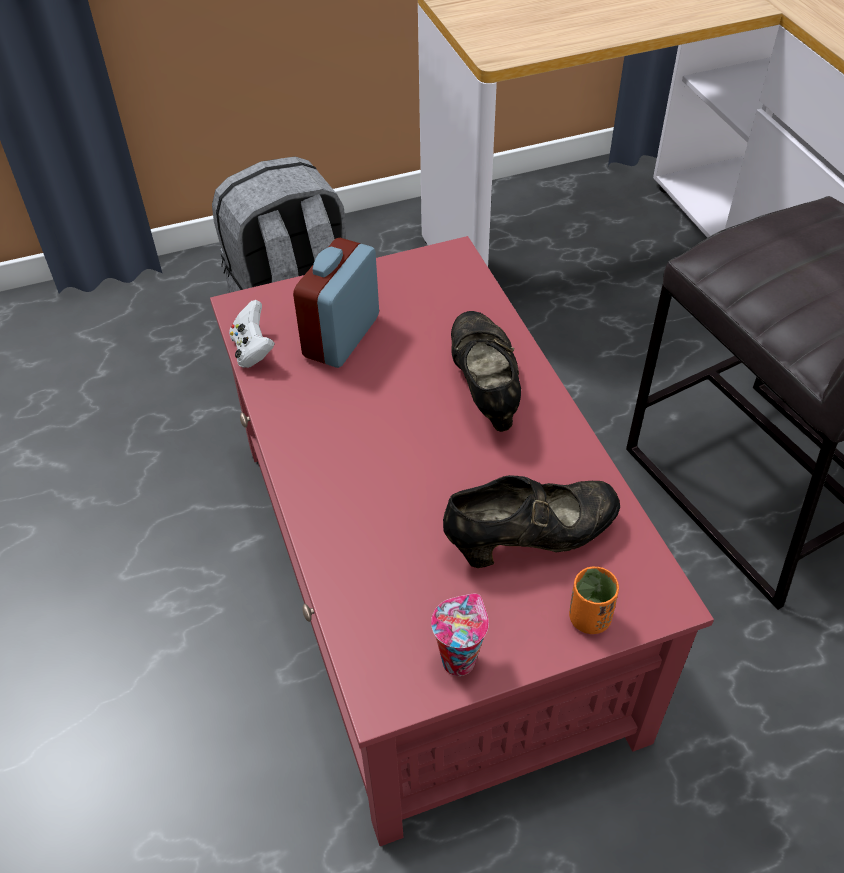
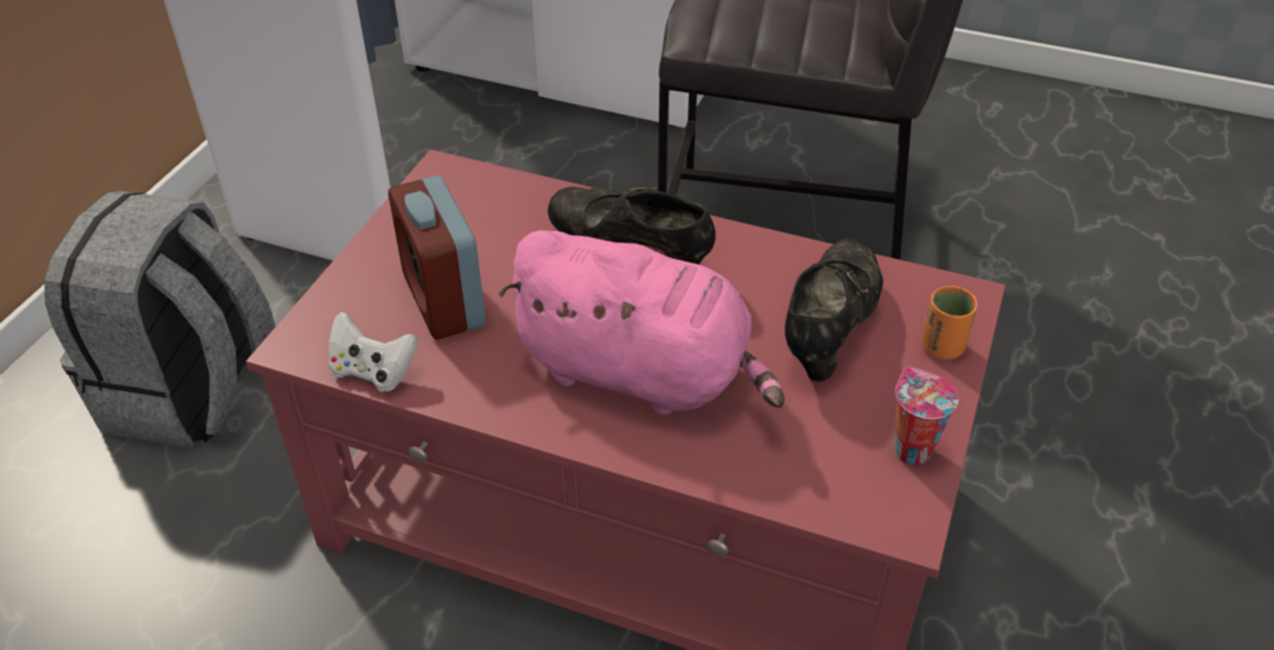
camera: 50 degrees left, 5 degrees down
(378, 467) = (641, 373): none -> pink plush toy

